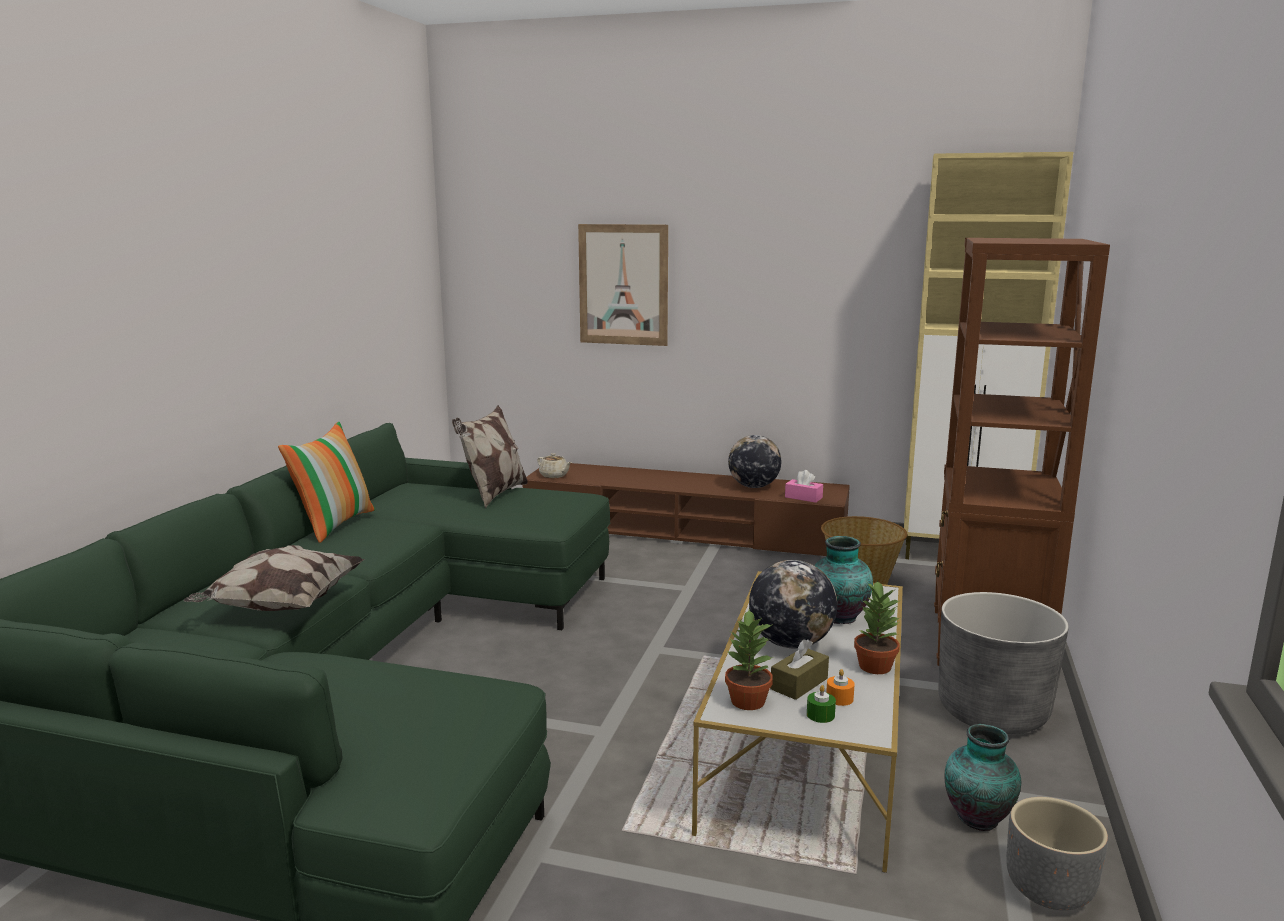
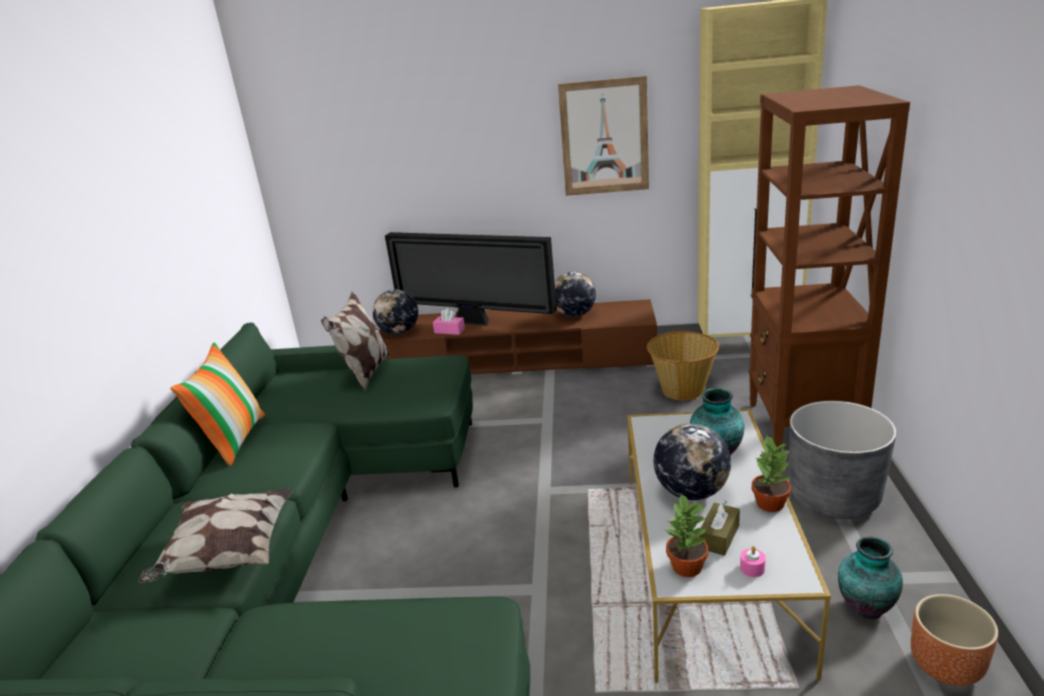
camera: 10 degrees left, 10 degrees up
(554, 475) = (399, 332): beige teapot -> globe
(623, 285) = (432, 153): picture -> picture (604, 137)
(640, 478) = (475, 322): none -> television
(803, 497) = (620, 320): pink tissue box -> pink tissue box (449, 331)
(820, 715) = (752, 568): green candle -> pink candle
(839, 698) = (758, 546): orange candle -> none
(1050, 891) = (947, 666): grey planter -> brown planter

